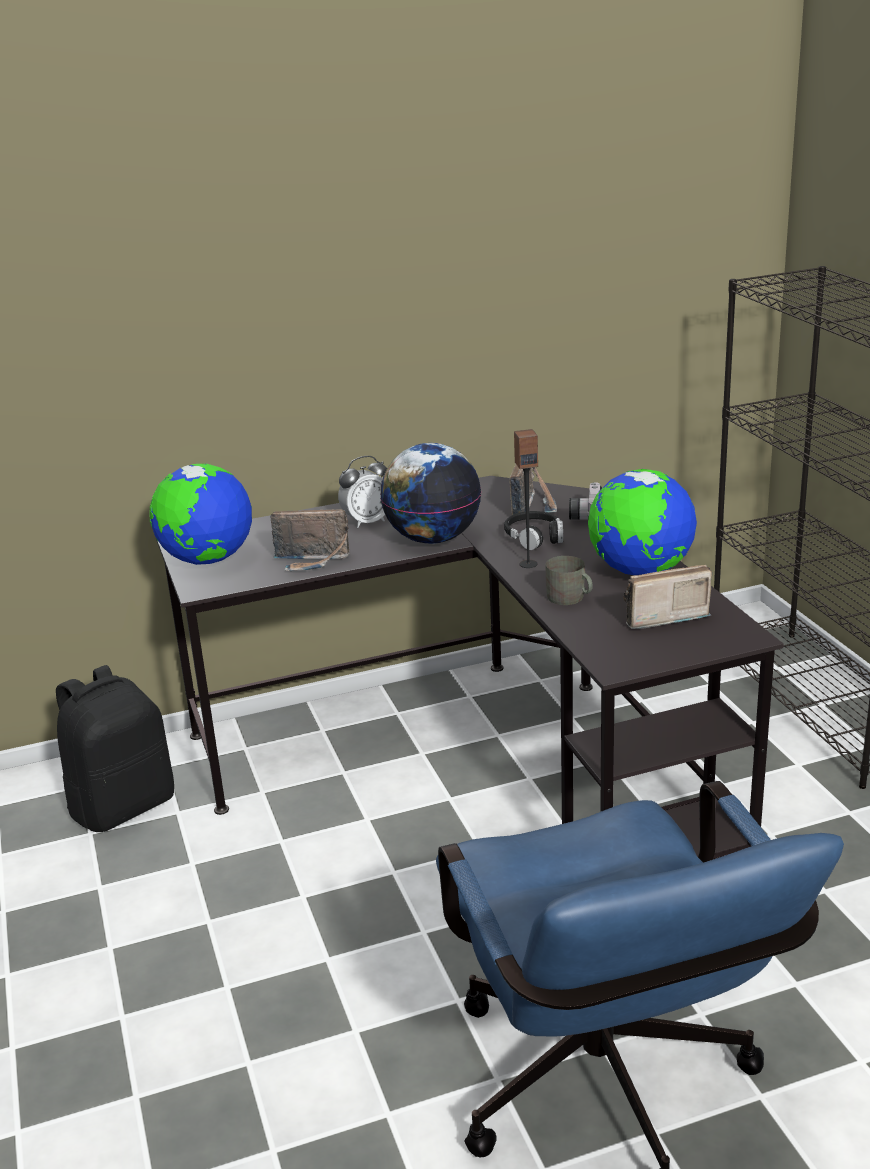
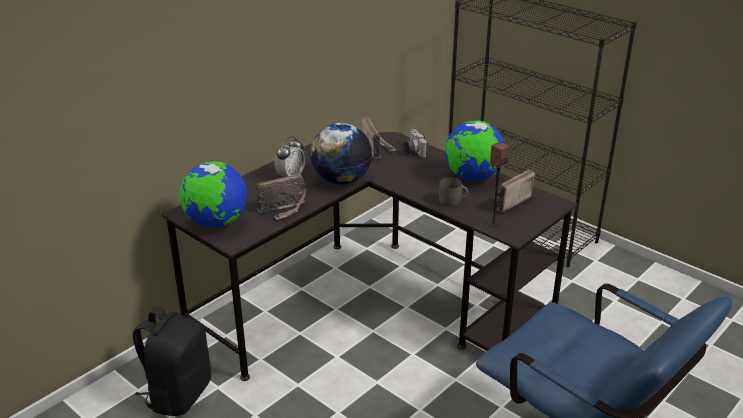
camera: 30 degrees left, 5 degrees up
(528, 564) = (410, 185): speaker -> speaker (493, 223)
(534, 537) = (397, 168): black headphones -> none

